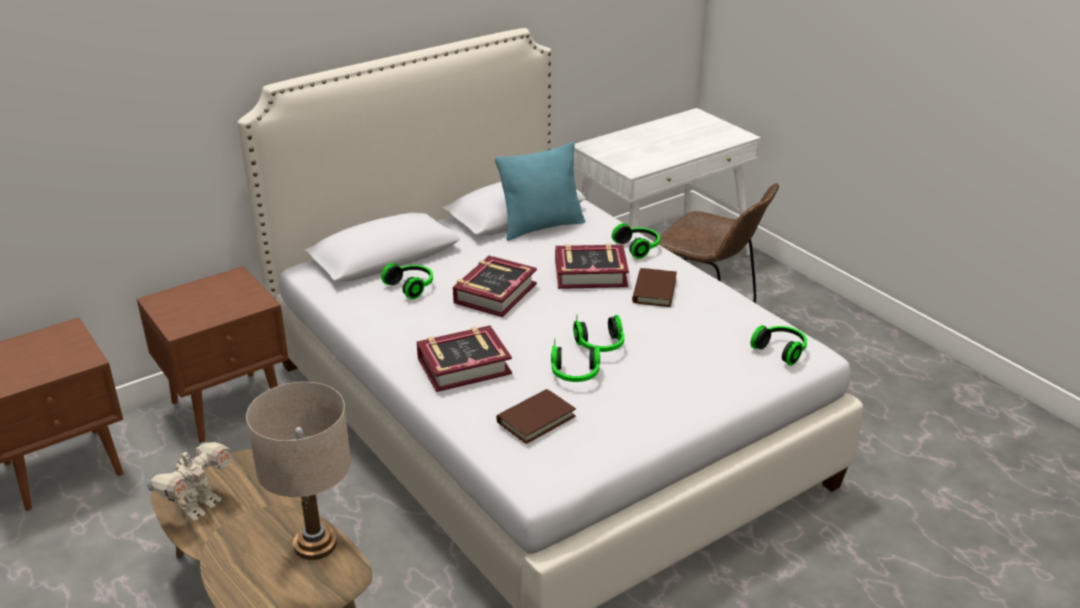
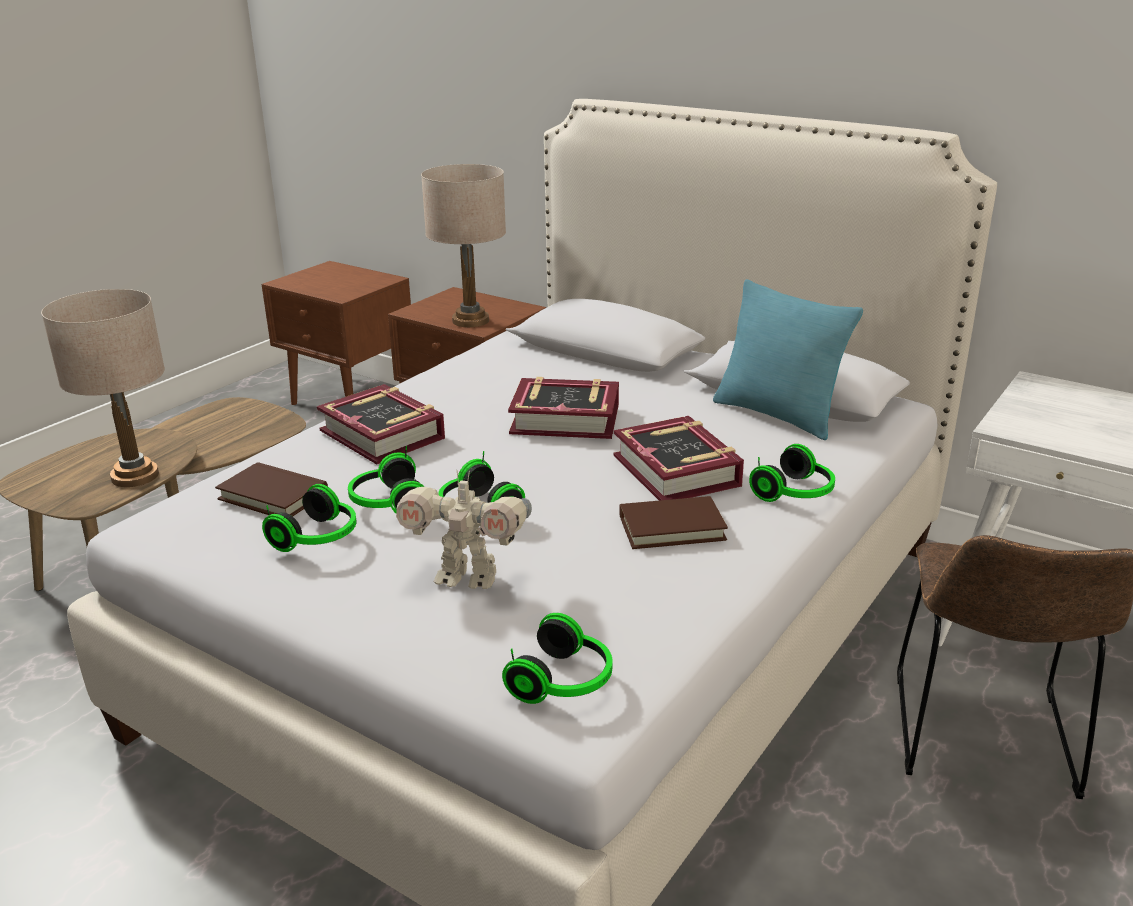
camera: 70 degrees right, 5 degrees down
(199, 507) = (208, 421): toy robot -> toy robot (467, 577)
(236, 304) = (470, 321): none -> beige table lamp
(411, 287) = (544, 374): headphones -> headphones (319, 538)

